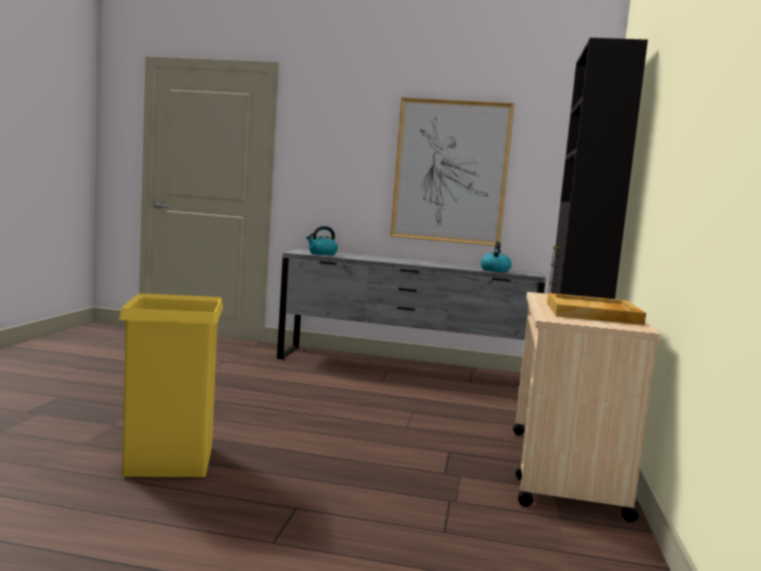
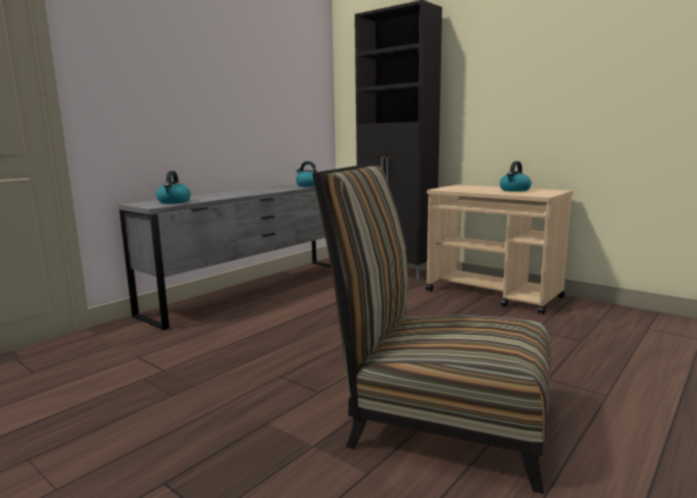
camera: 60 degrees left, 5 degrees up
(170, 460) = (438, 420): yellow trash can -> chair
(450, 172) = (243, 104): picture -> none
(593, 313) = (514, 190): beige tray -> kettle

